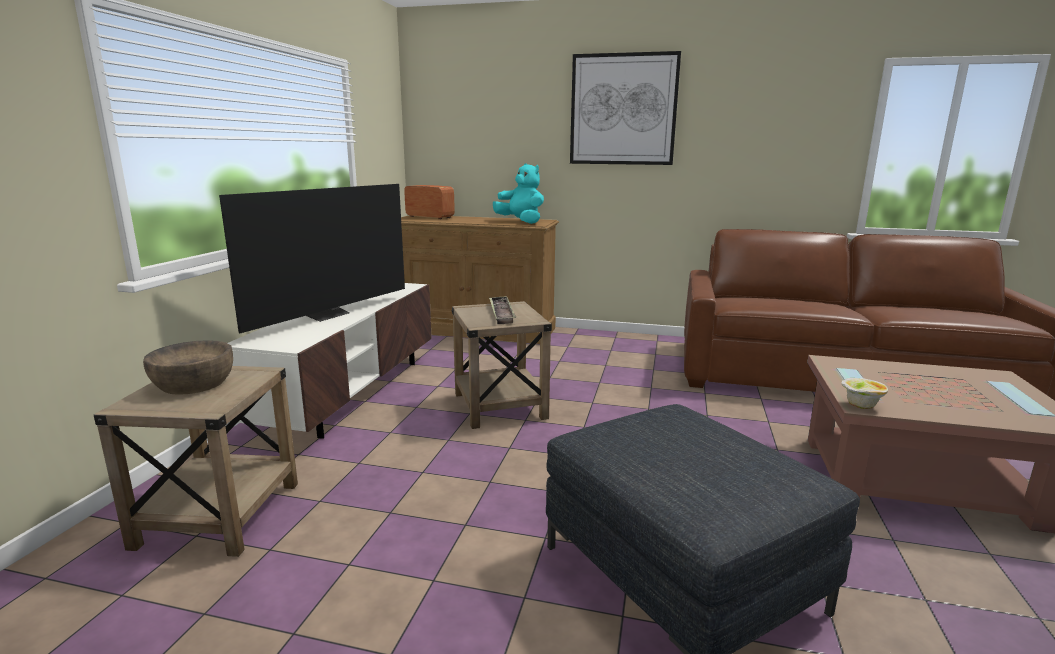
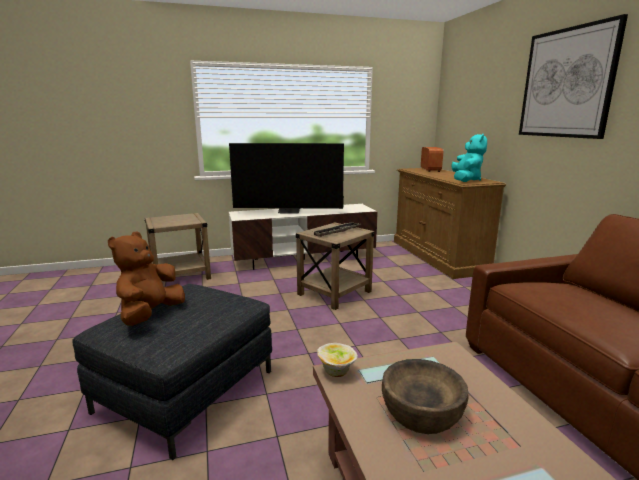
camera: 60 degrees right, 0 degrees up
(193, 383) = (178, 218): brown bowl -> brown bowl (421, 412)
(691, 474) = (150, 315): none -> brown plush toy

